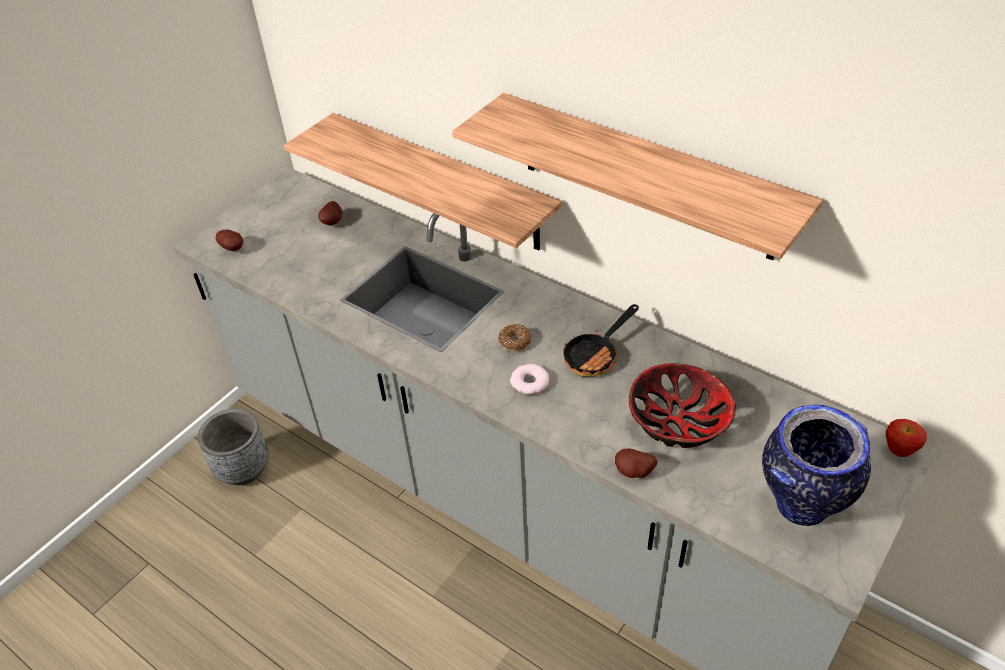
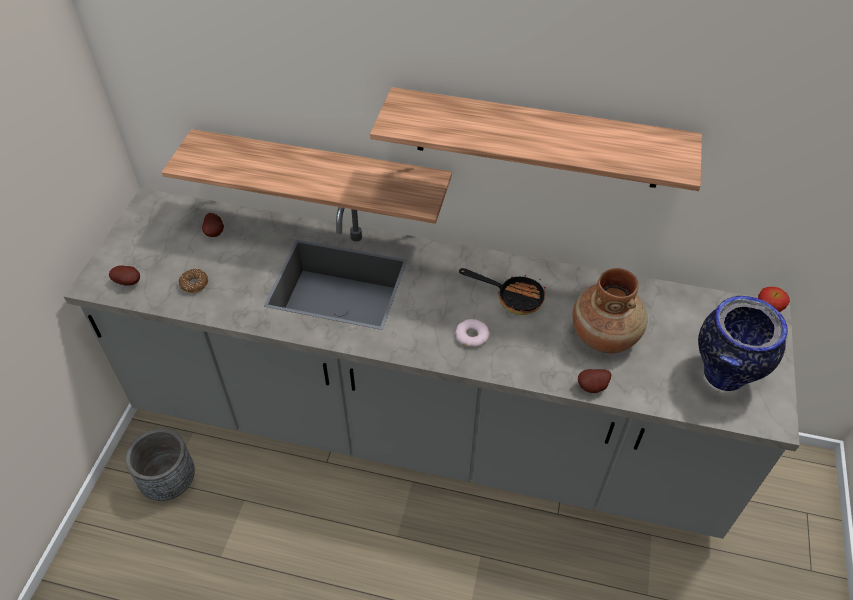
camera: 25 degrees left, 5 degrees up
(514, 341) = (440, 303): donut -> donut (194, 284)
(596, 355) = (512, 297): frying pan -> frying pan turned 90 degrees counterclockwise
(678, 422) = (604, 335): bowl -> brown vase

